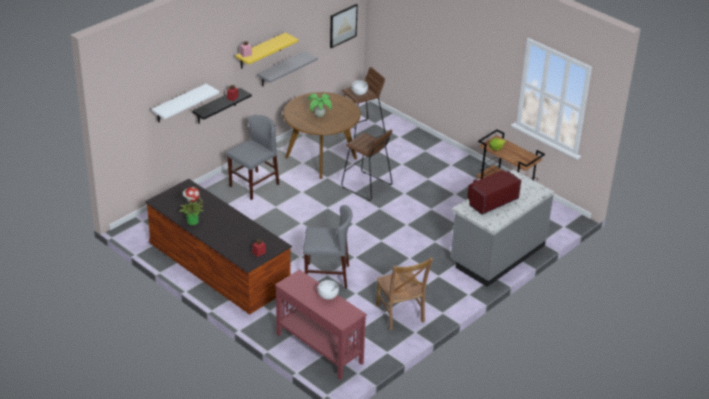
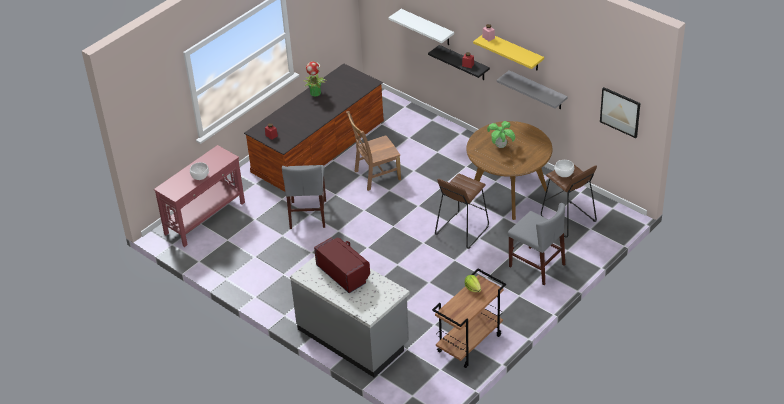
camera: 90 degrees right, 5 degrees up
(254, 185) = (447, 152): grey chair -> grey chair (536, 265)
(400, 315) = (251, 267): brown chair -> brown chair (375, 176)

